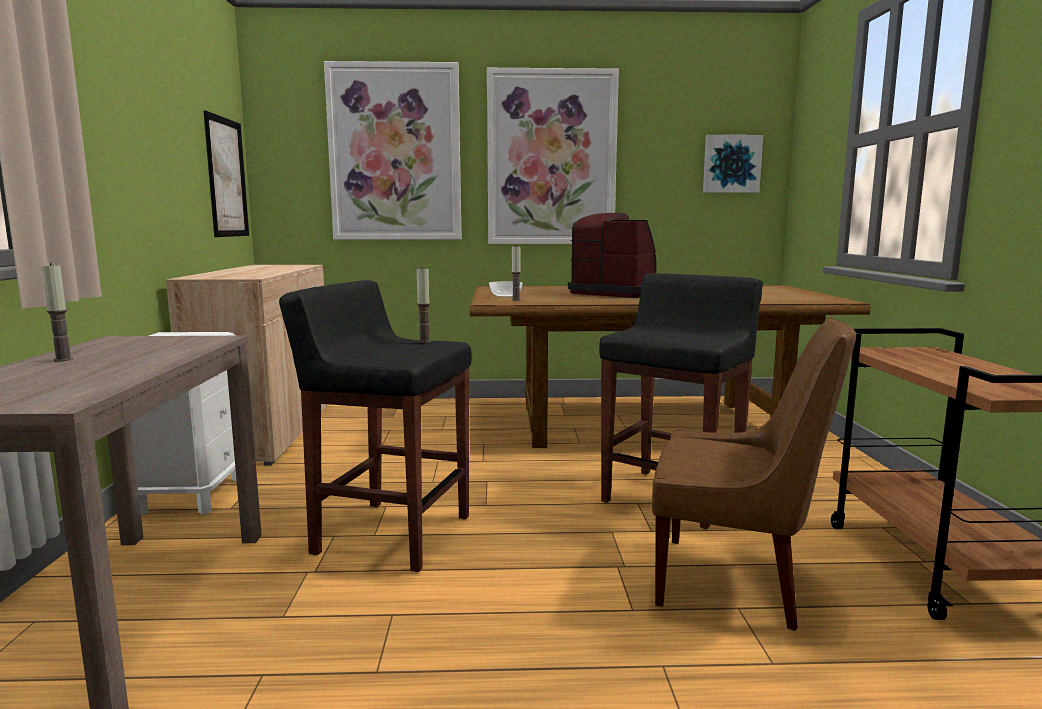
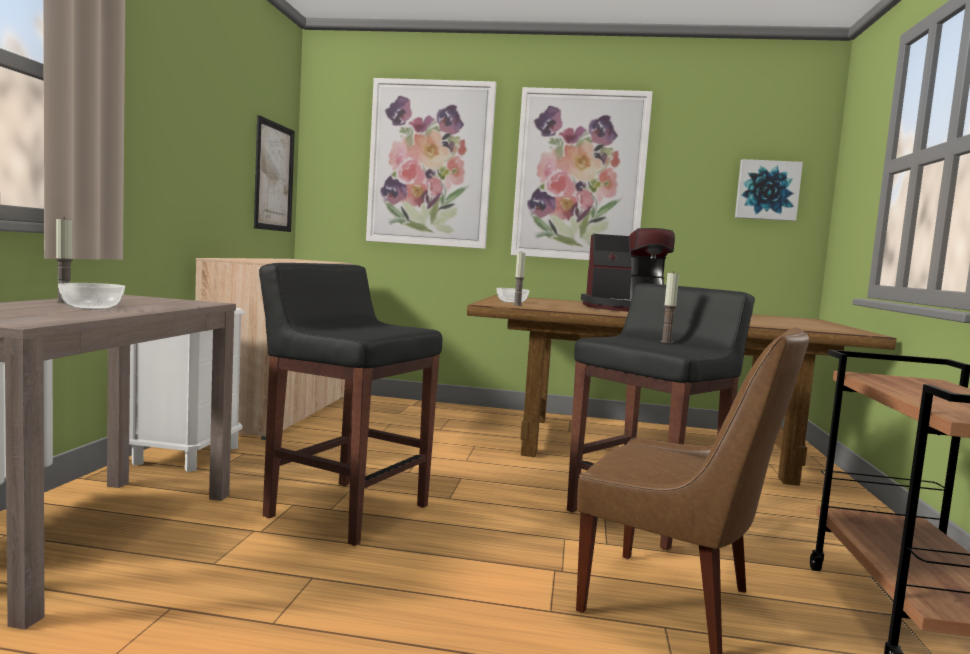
camera: 10 degrees right, 5 degrees down
(104, 364) = (91, 307): none -> bowl
(424, 341) = (398, 325): candle -> candle (666, 342)
(615, 293) = (626, 309): coffee machine -> coffee machine turned 135 degrees clockwise

